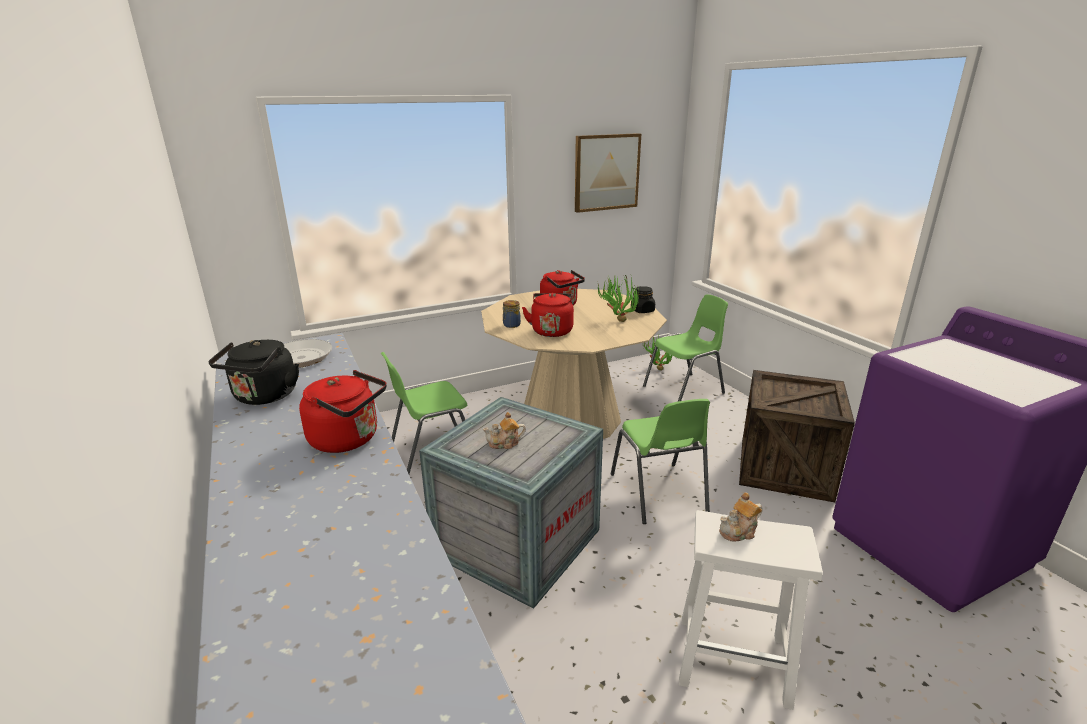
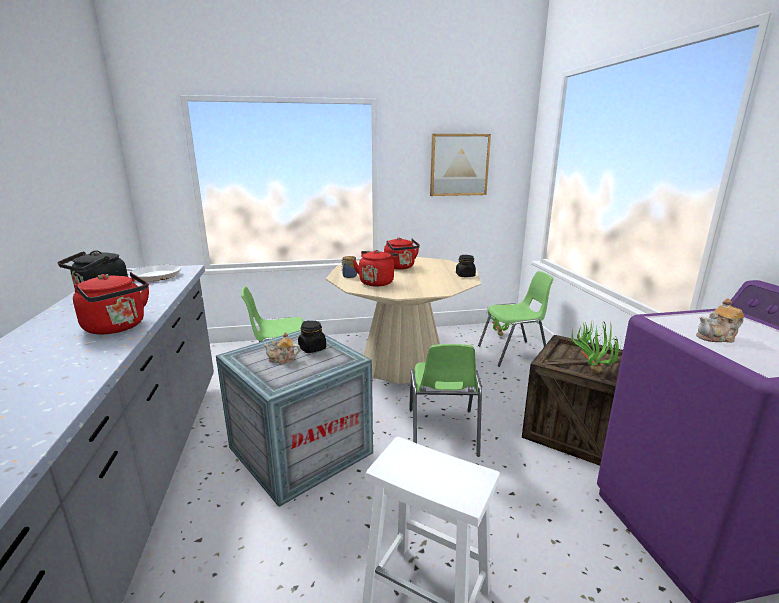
camera: 15 degrees right, 5 degrees down
(527, 425) = (312, 348): none -> black jar
(617, 320) = (437, 280): potted plant -> potted plant (590, 369)
(739, 531) = (422, 462): teapot -> teapot (717, 337)

